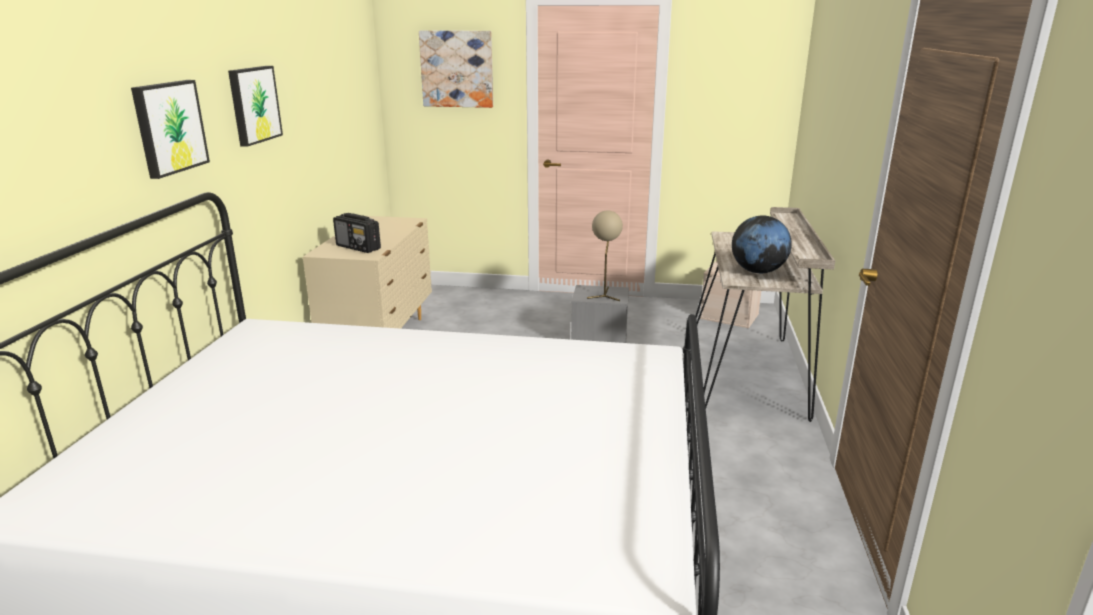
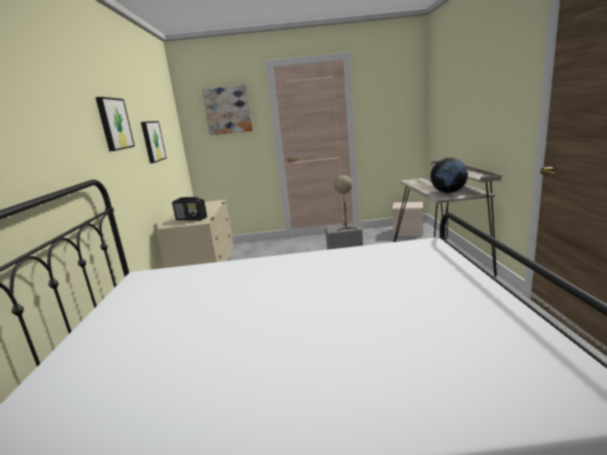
camera: 10 degrees left, 5 degrees down
(169, 127) = (59, 130): picture -> picture (152, 141)

